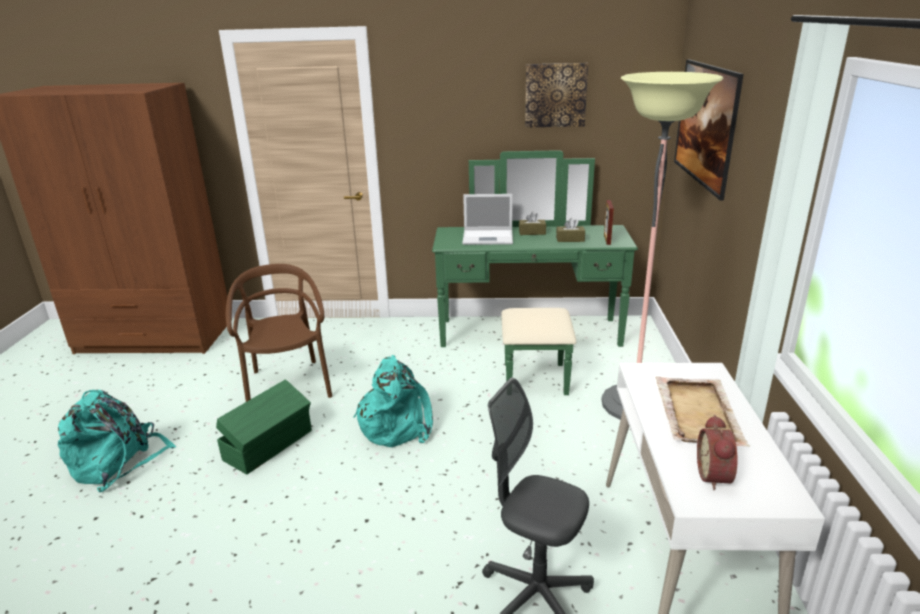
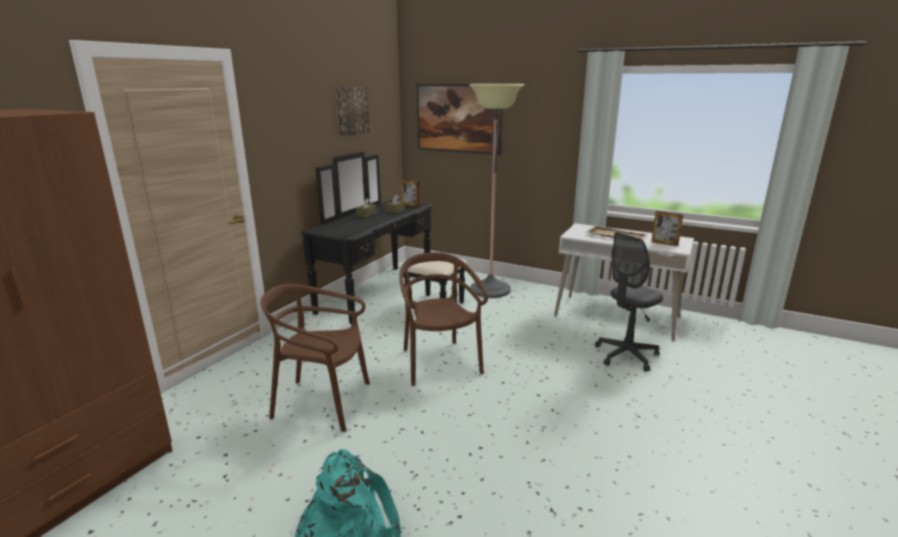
camera: 65 degrees left, 5 degrees down
(269, 445) = (411, 425): green storage box -> none
(396, 425) = (439, 363): turquoise backpack -> brown chair
(489, 237) = (354, 224): laptop -> none
(531, 342) = (390, 295): green dresser -> black dresser
(716, 476) = (664, 243): alarm clock -> picture frame

